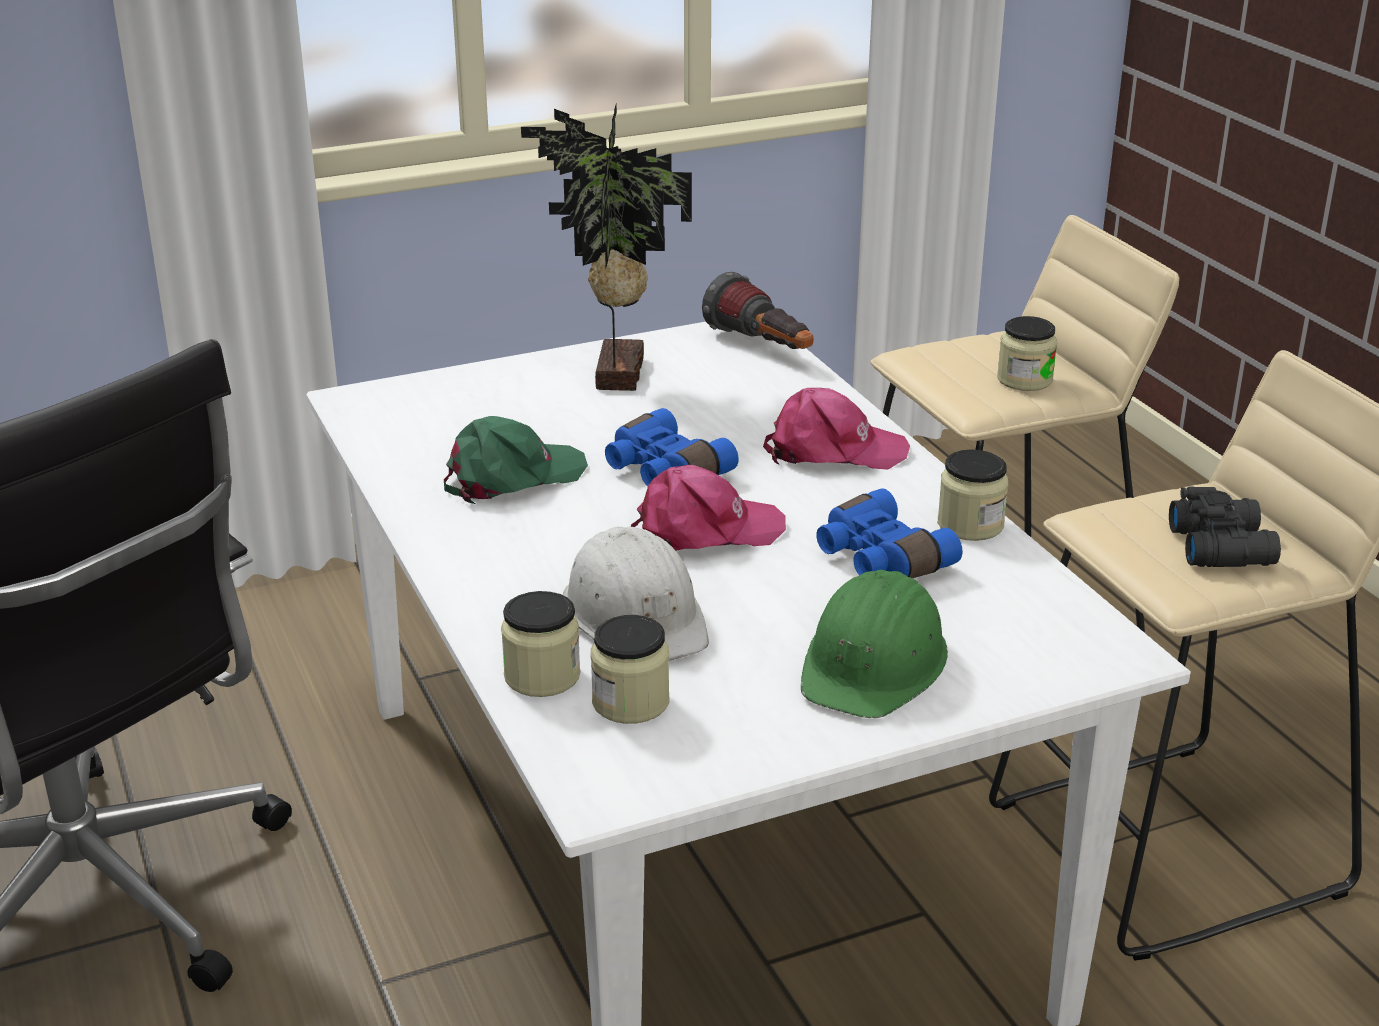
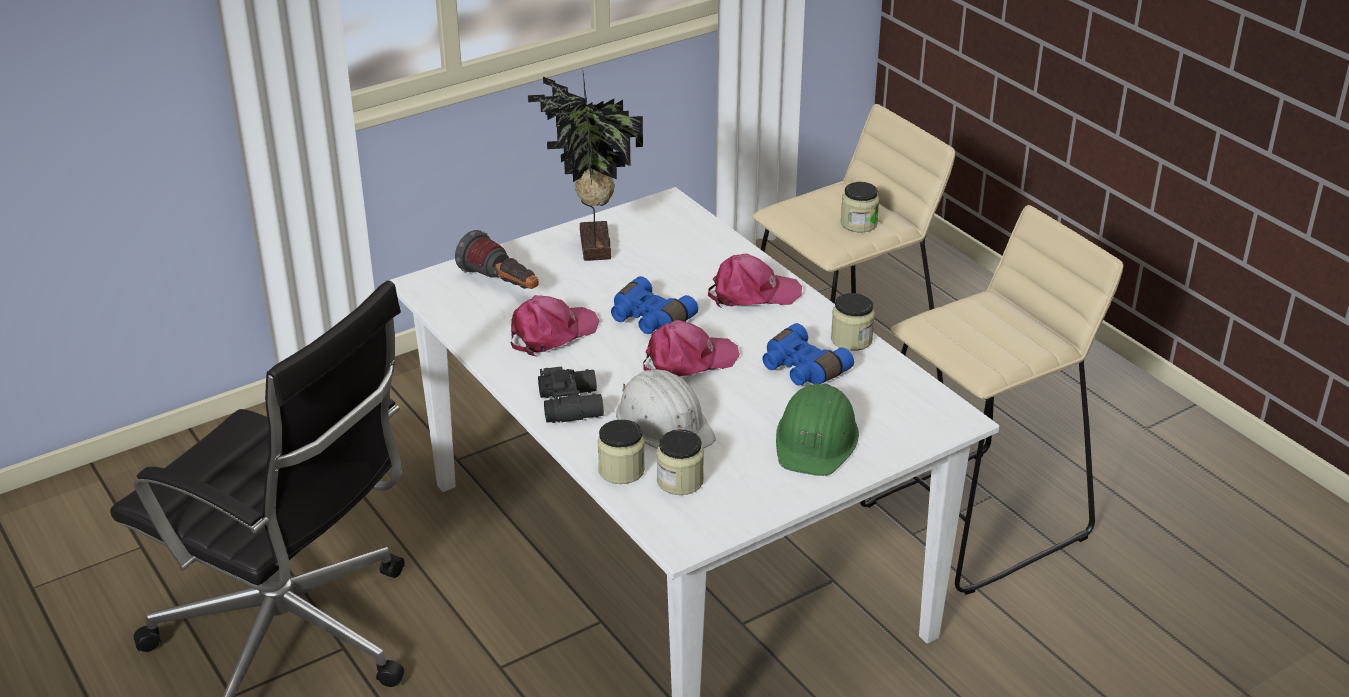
camera: 10 degrees left, 5 degrees up
(511, 477) = (552, 333): green cap -> pink cap
(763, 348) = (684, 217): flashlight -> flashlight (502, 285)
(1222, 546) = (1003, 336): black binoculars -> black binoculars (572, 404)

